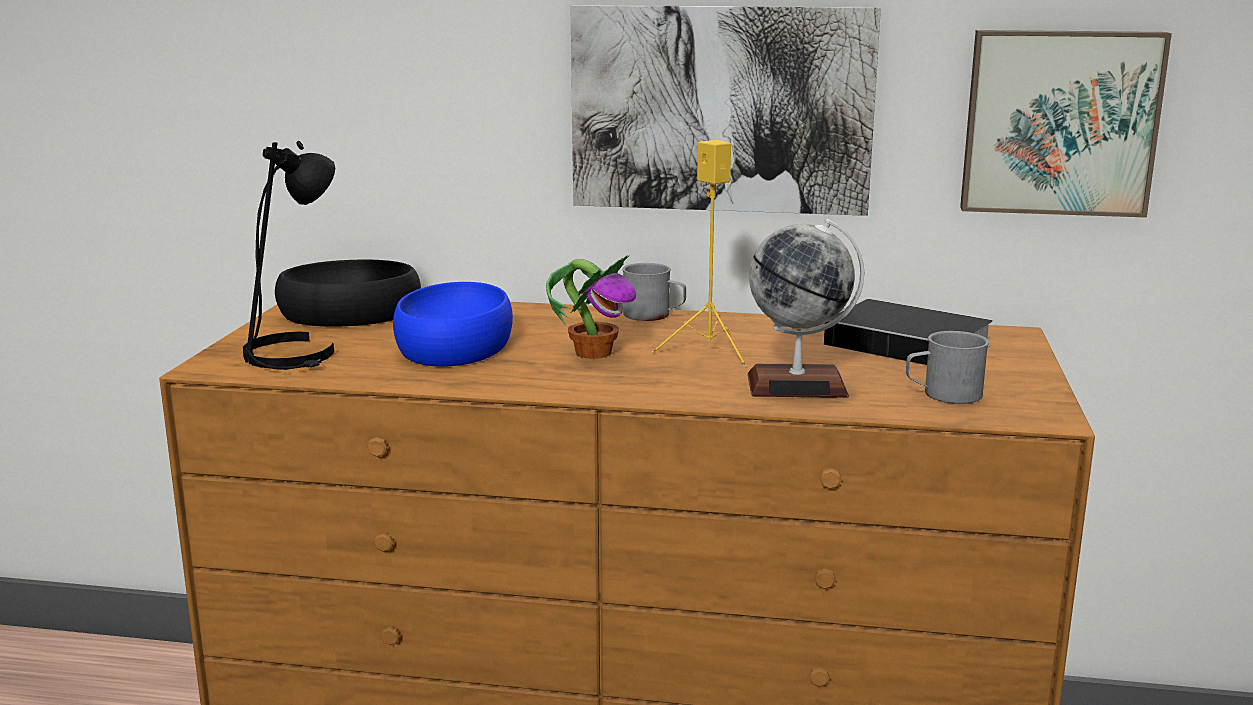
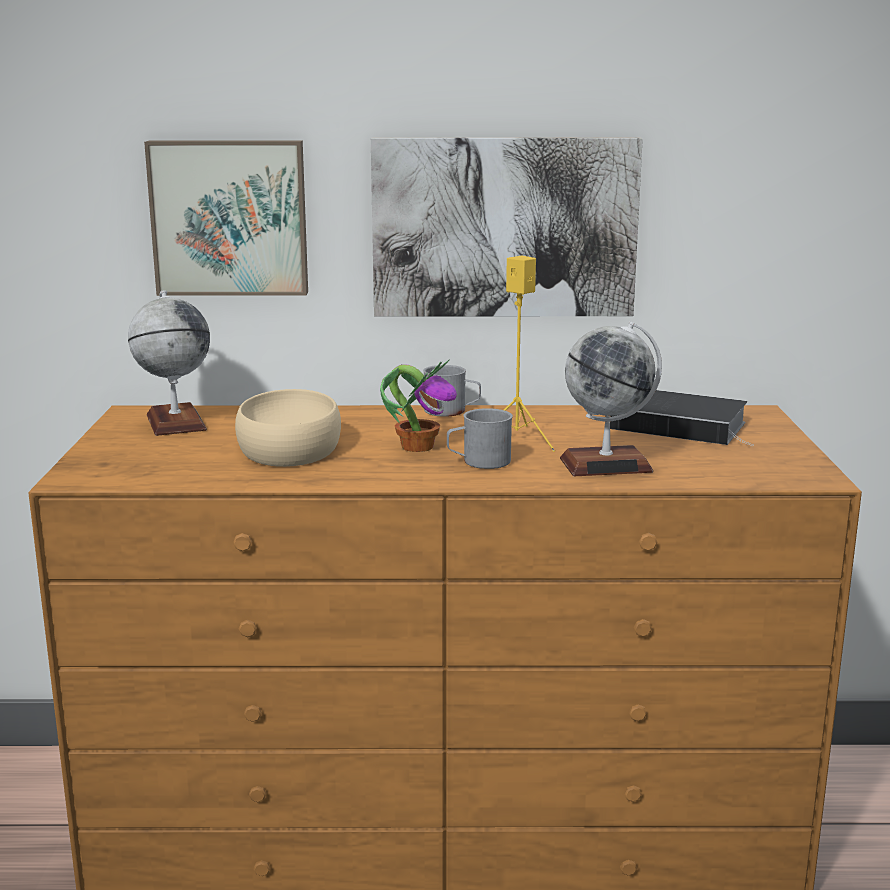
camera: 10 degrees left, 0 degrees up
(293, 355) = (145, 464): black table lamp -> none
(351, 312) = (175, 422): black bowl -> globe
(453, 344) = (287, 446): blue bowl -> beige bowl
(943, 394) = (728, 465): grey mug -> grey mug (479, 462)
(1059, 122) = (788, 232): picture -> picture (230, 217)

